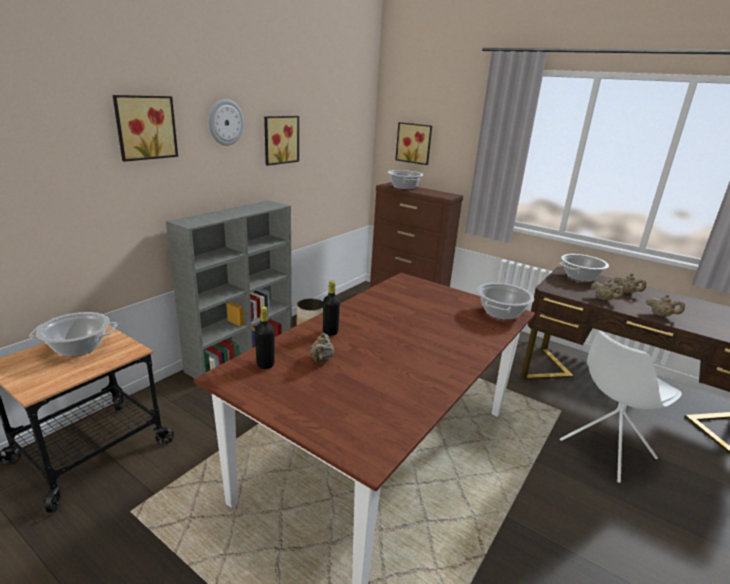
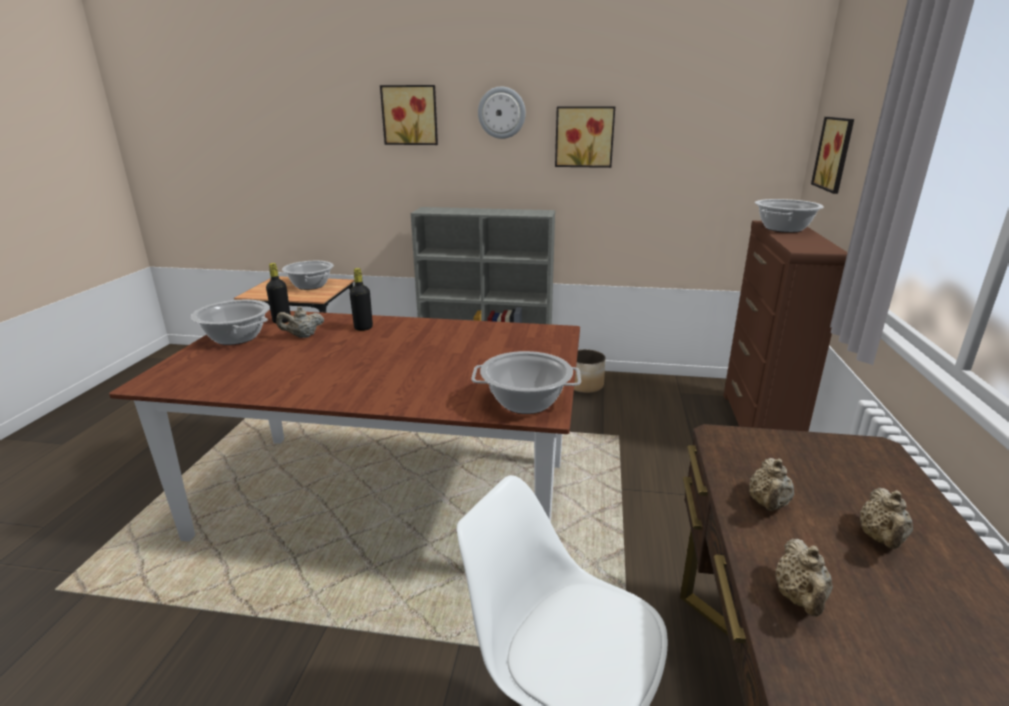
camera: 65 degrees right, 0 degrees up
(580, 277) = (863, 468): cooking pot -> cooking pot (236, 337)

